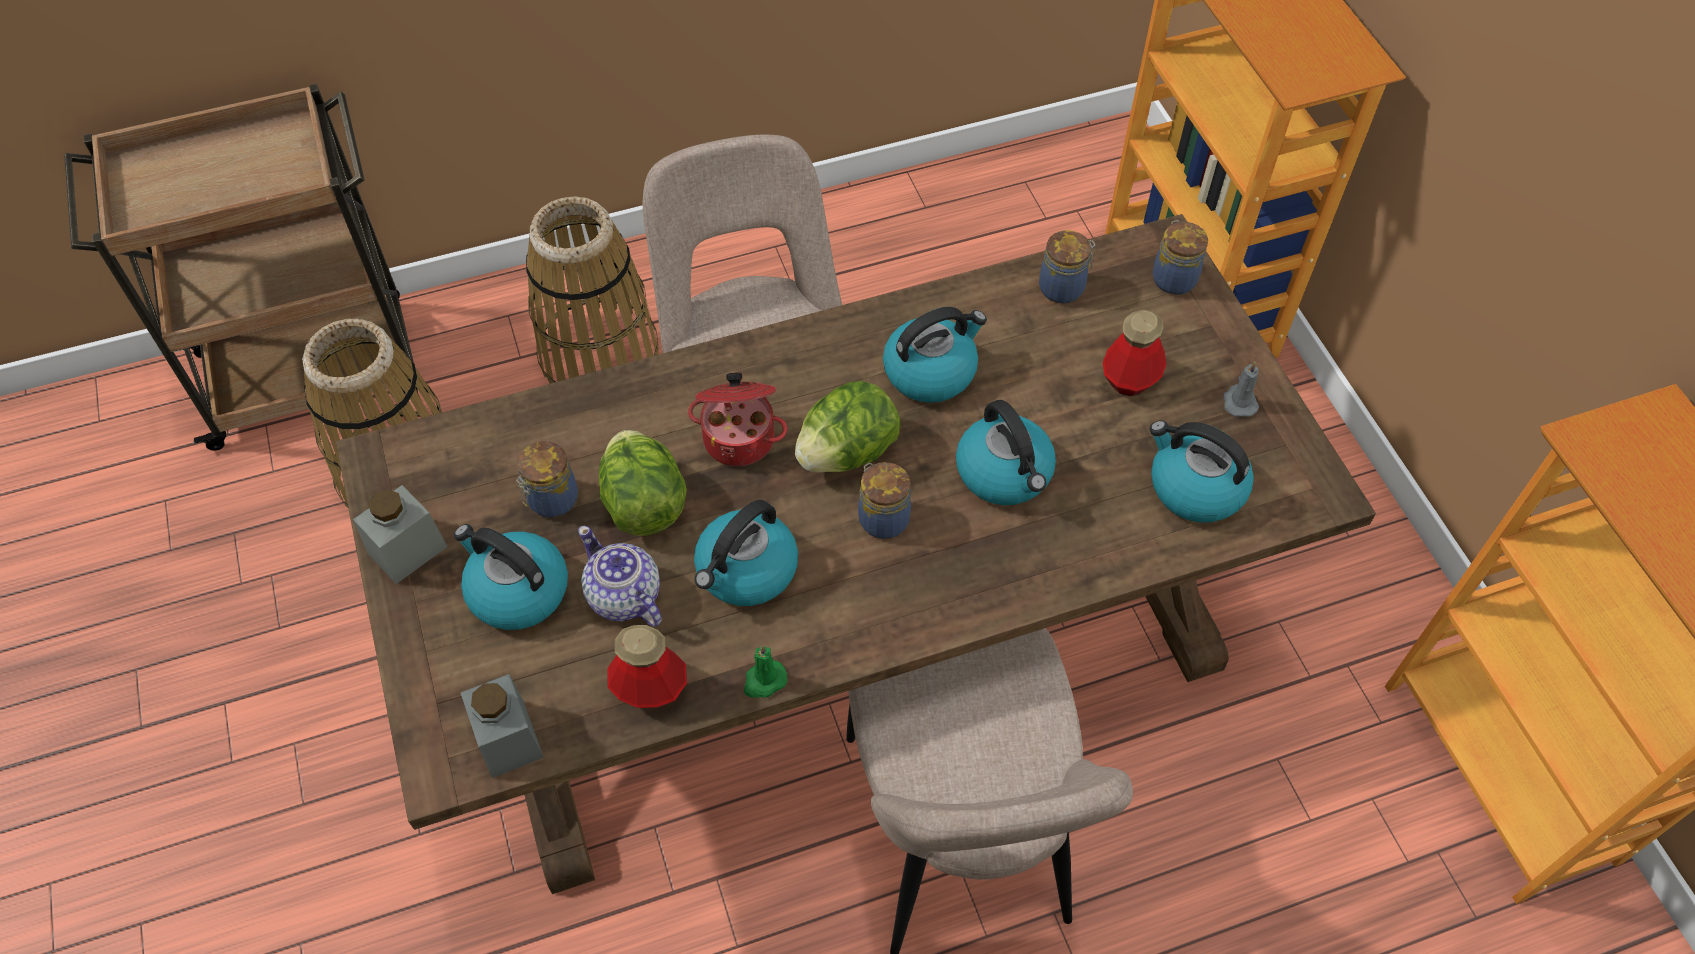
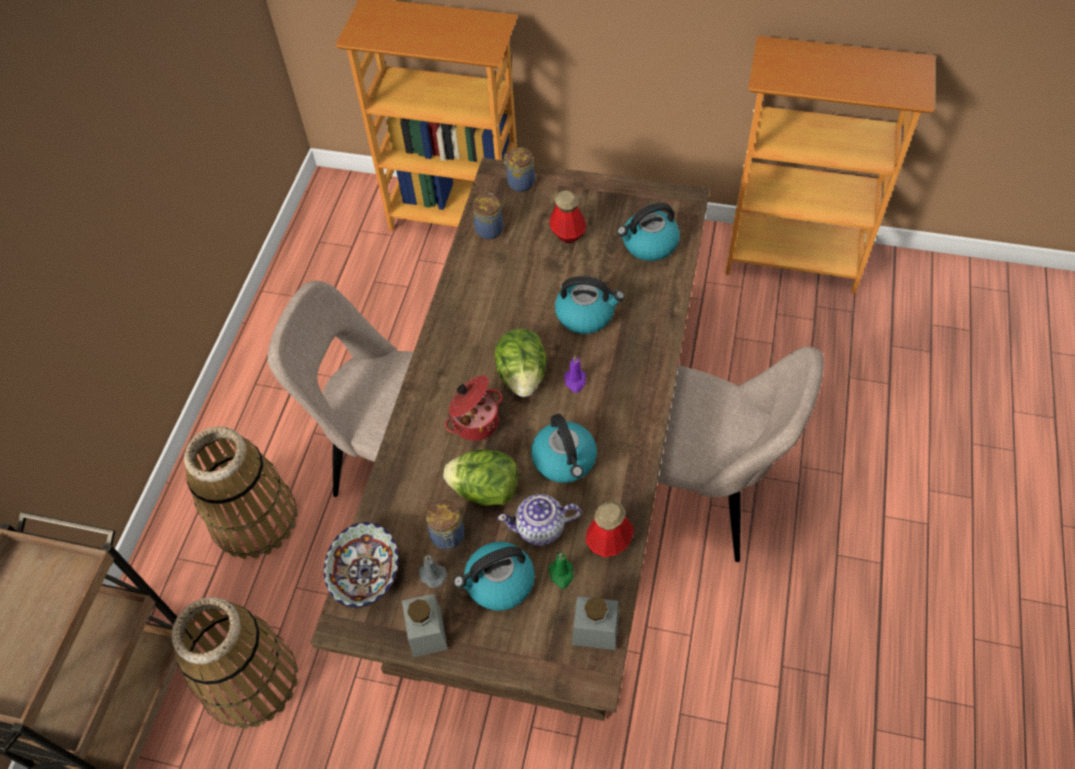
camera: 55 degrees left, 0 degrees up
(453, 444) = (366, 573): none -> bowl
(764, 681) = (638, 484): green candle -> green candle (561, 574)
(882, 518) = (575, 381): jar -> purple candle
(931, 371) = (498, 312): kettle -> none
(1239, 401) = (612, 200): grey candle -> grey candle (431, 575)

